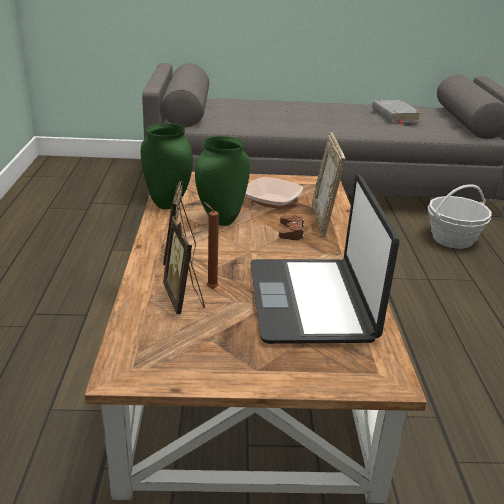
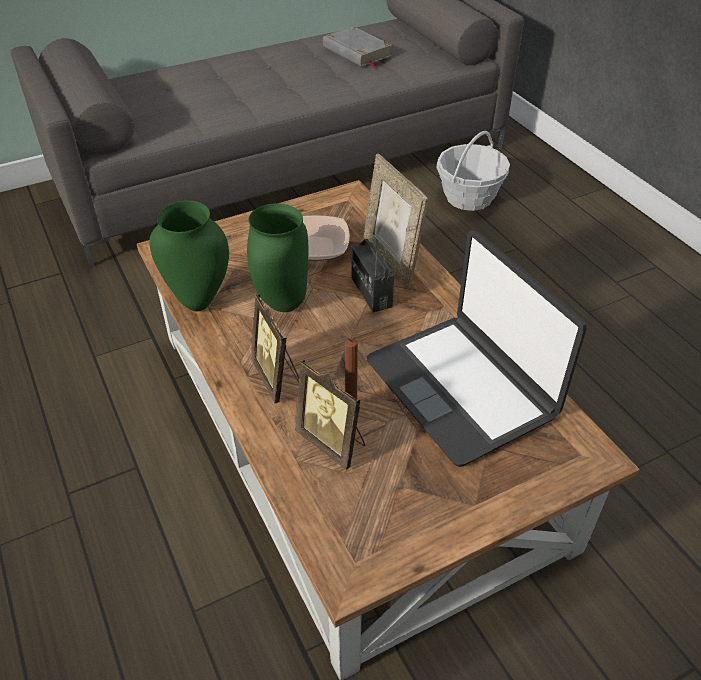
camera: 25 degrees left, 15 degrees up
(291, 232) = (371, 292): brown game controller -> radio

